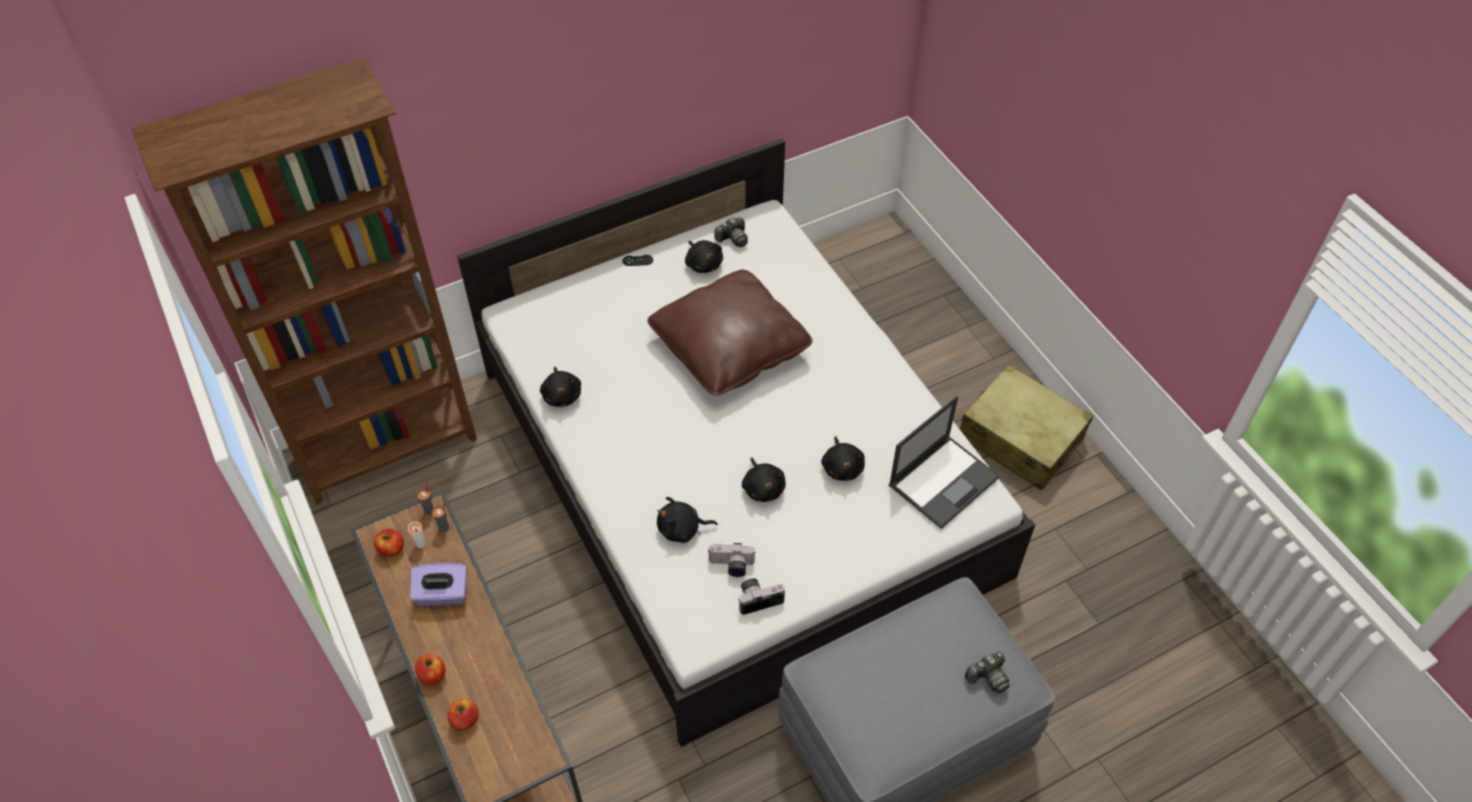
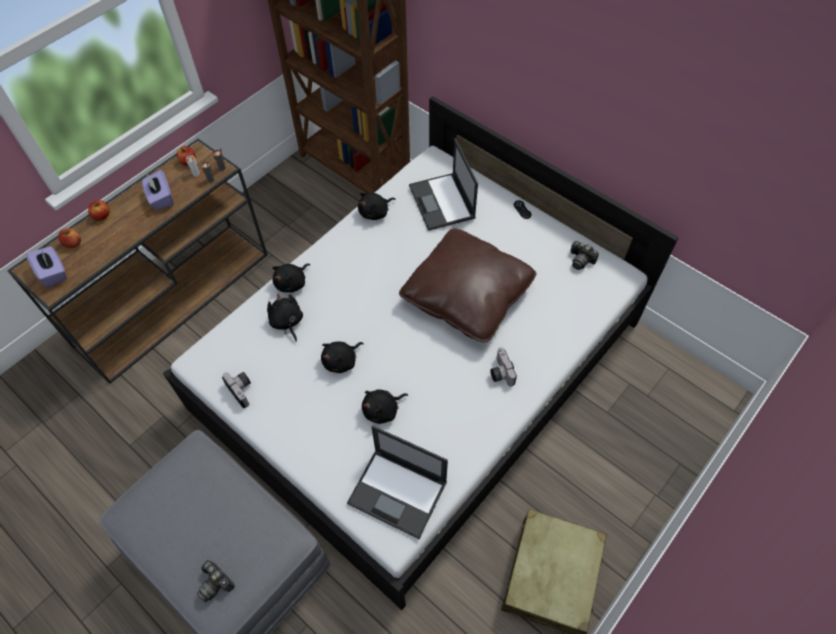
camera: 70 degrees right, 5 degrees up
(508, 752) = (53, 273): none -> purple tissue box
(587, 325) = (442, 202): none -> laptop
(703, 264) = (543, 250): black plush toy -> black plush toy (292, 283)
(731, 566) = (264, 363): camera -> camera (500, 372)

